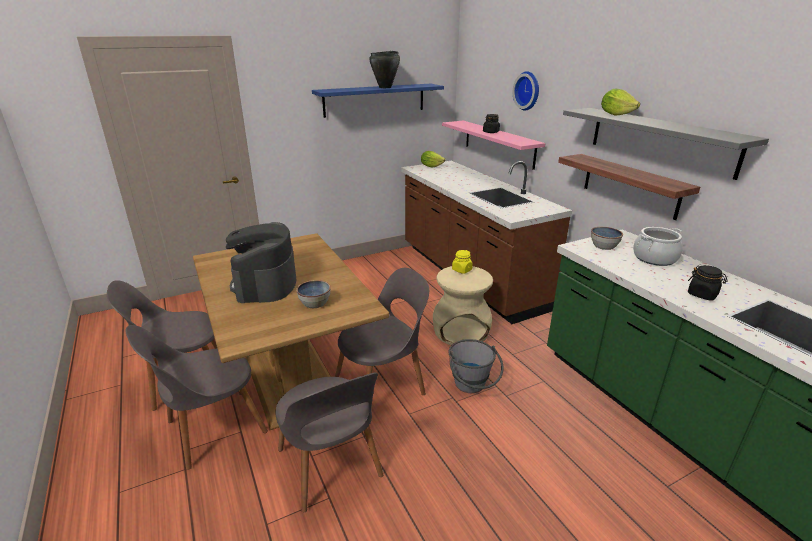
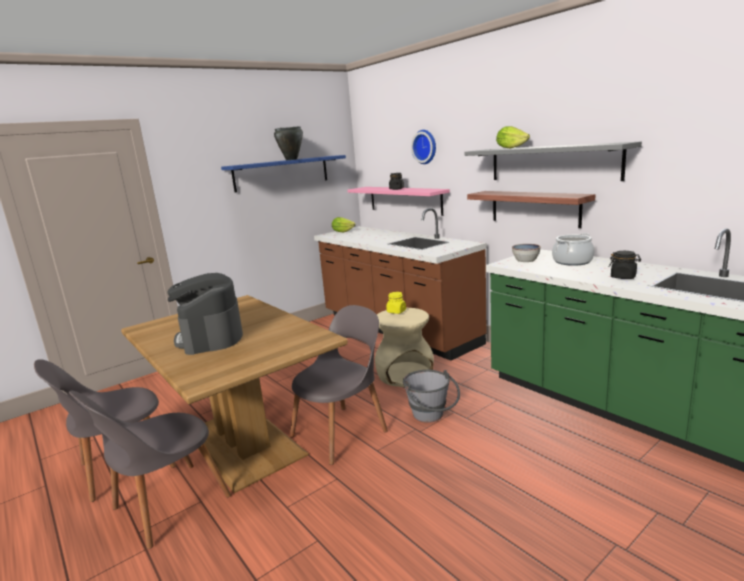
camera: 10 degrees left, 10 degrees down
(315, 303) = (269, 343): bowl -> none
(330, 466) = (310, 512): grey chair -> none

